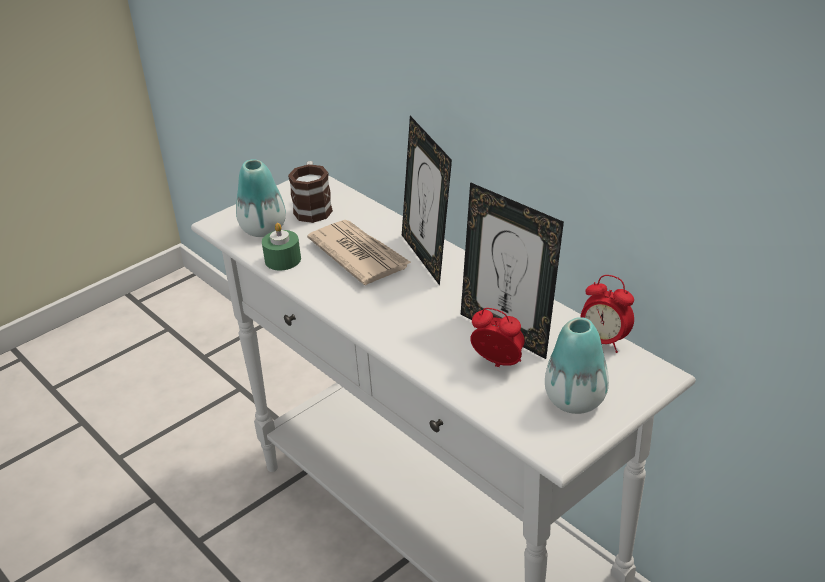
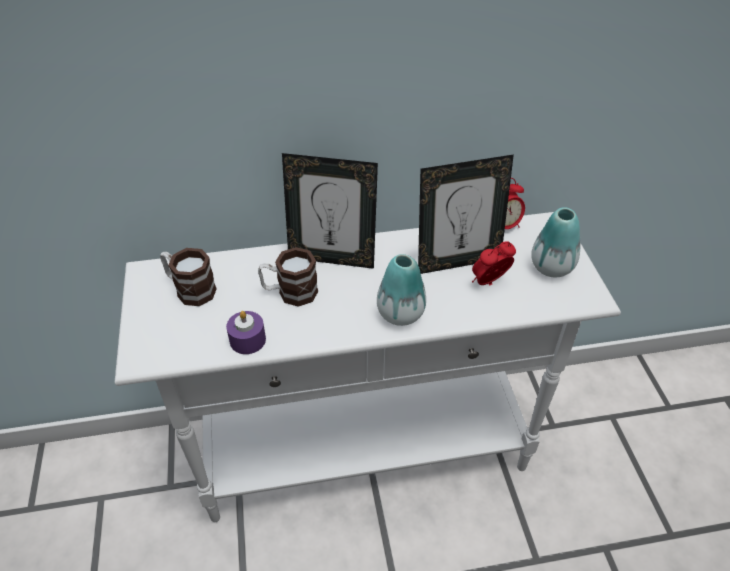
camera: 60 degrees left, 10 degrees up
(263, 229) = (186, 333): vase -> vase (400, 313)
(283, 260) = (247, 340): green candle -> purple candle
(359, 255) = (289, 292): newspaper -> mug

